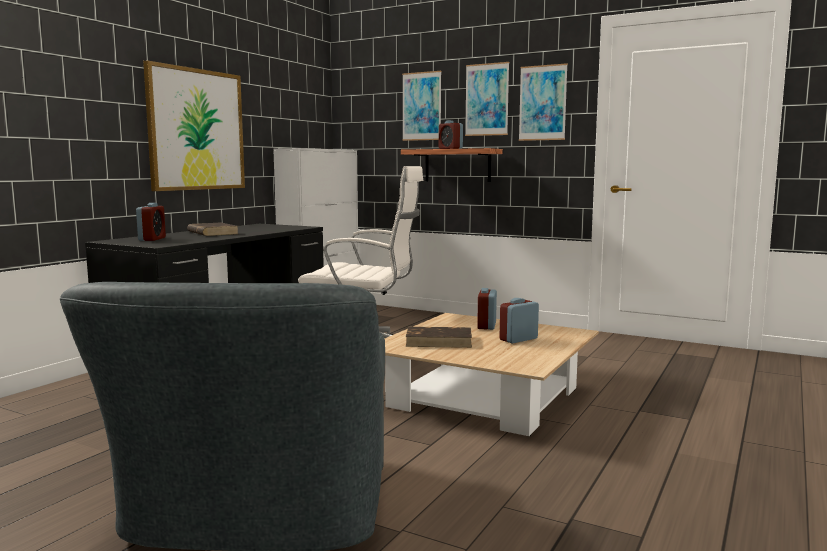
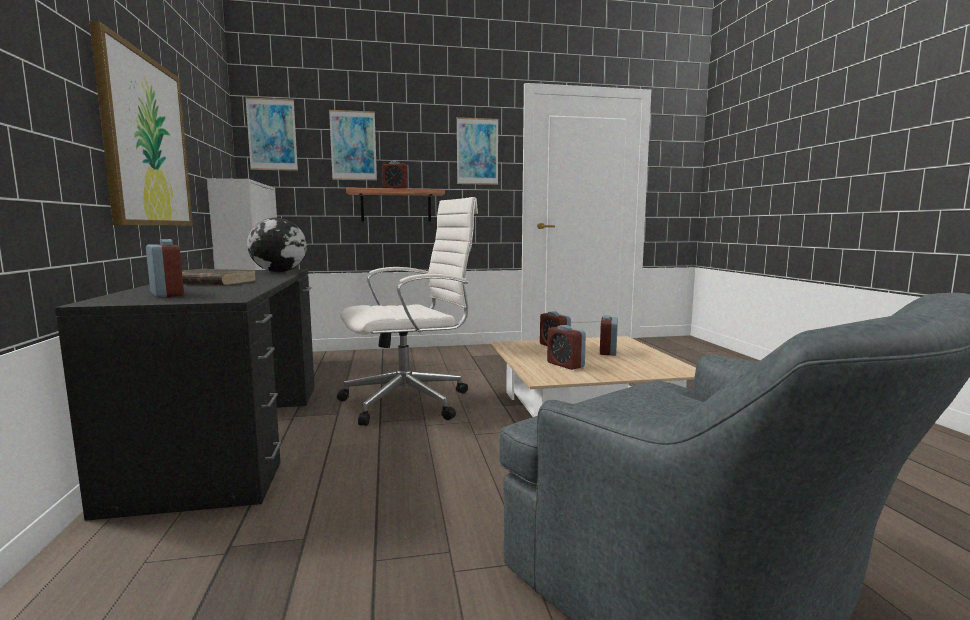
camera: 40 degrees left, 0 degrees up
(288, 228) = (279, 272): none -> globe
(439, 341) = (565, 365): brown book -> alarm clock
(487, 99) = (424, 144): picture -> picture (272, 134)

